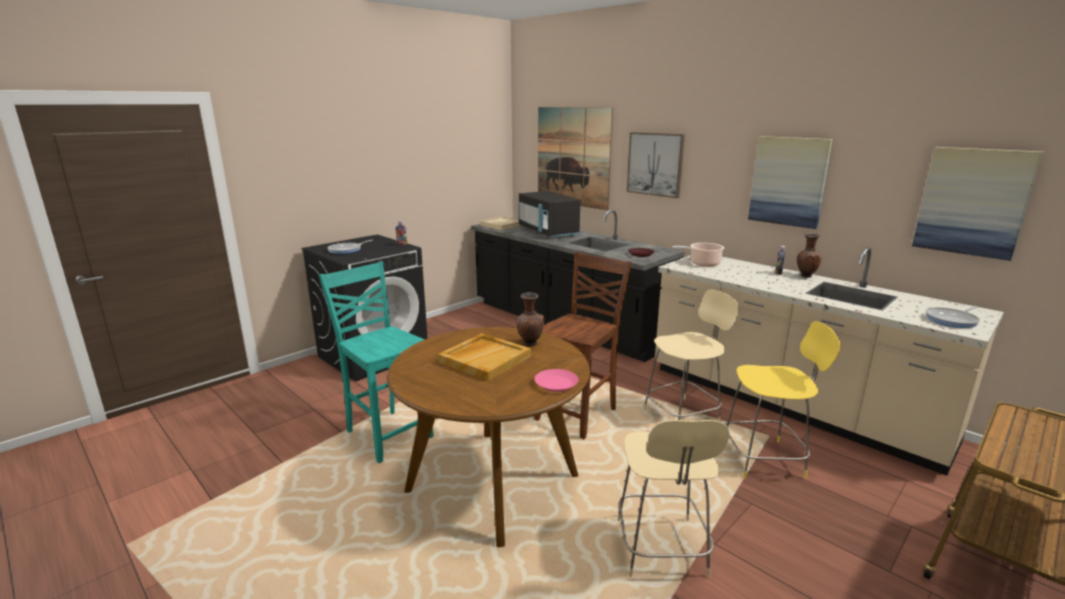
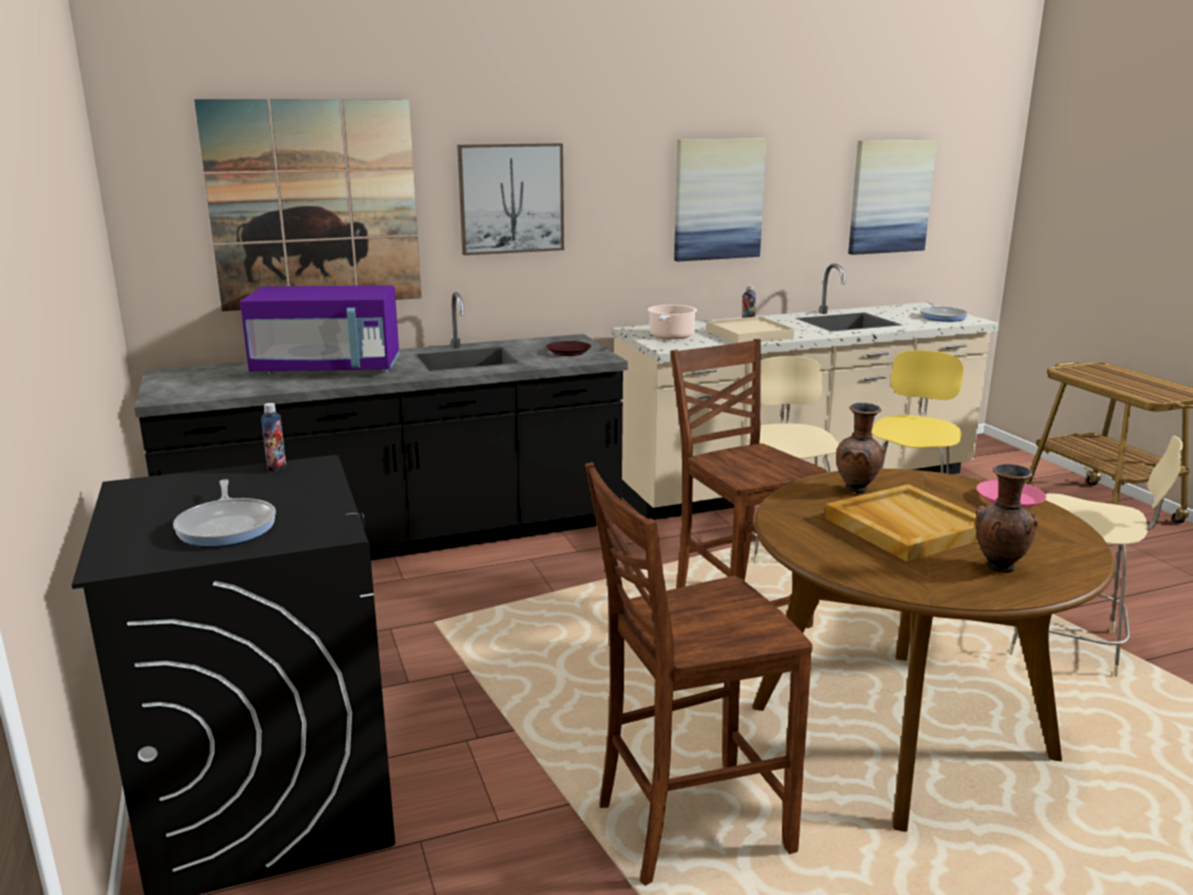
camera: 65 degrees left, 0 degrees up
(388, 434) = (687, 825): turquoise chair -> brown chair
(502, 225) = (197, 387): beige tray -> beige tray (749, 334)
(548, 232) = (328, 369): black microwave -> purple microwave
(805, 276) = (769, 318): brown vase -> brown vase (998, 568)

